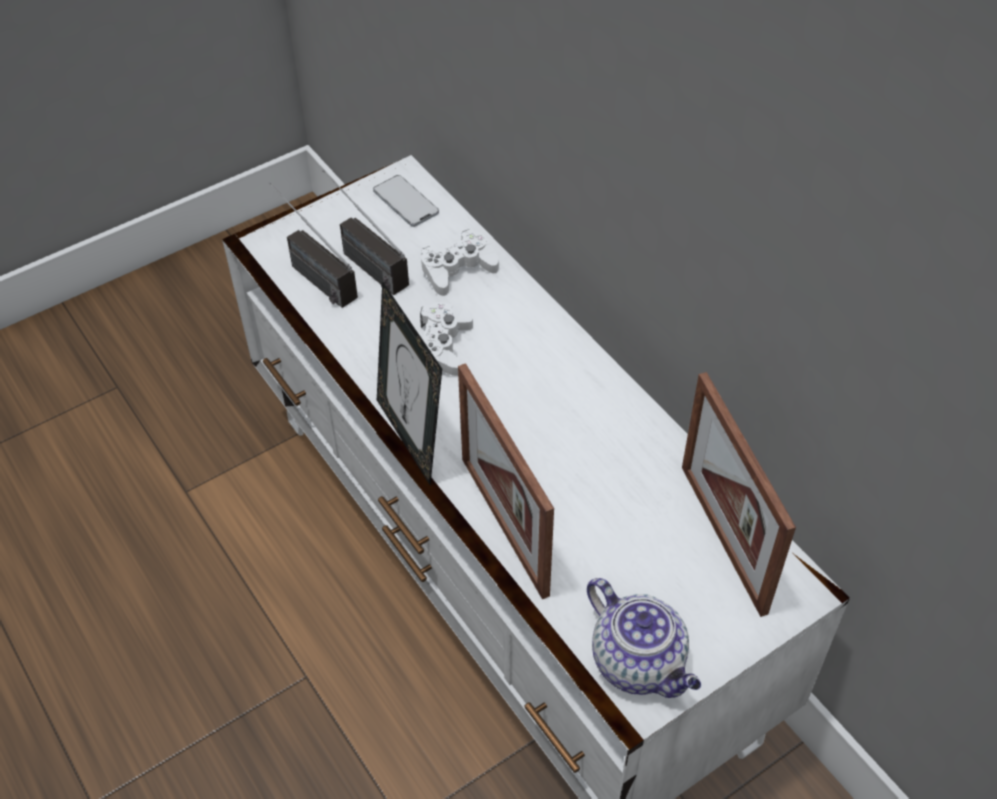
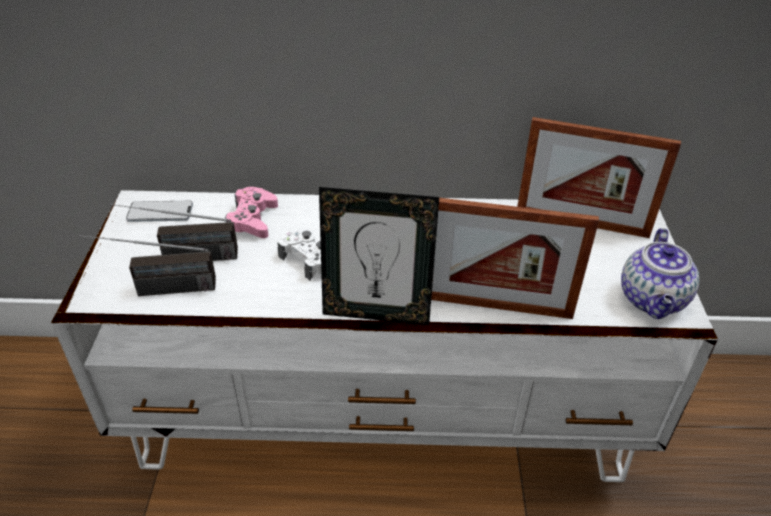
camera: 55 degrees left, 10 degrees down
(458, 269) = (253, 219): white game controller -> pink game controller
(640, 663) = (653, 301): teapot -> teapot turned 105 degrees clockwise

